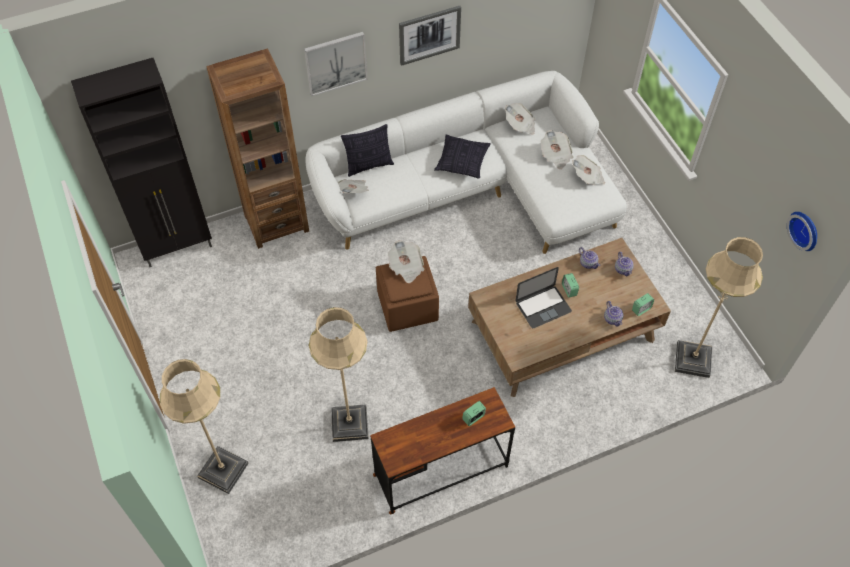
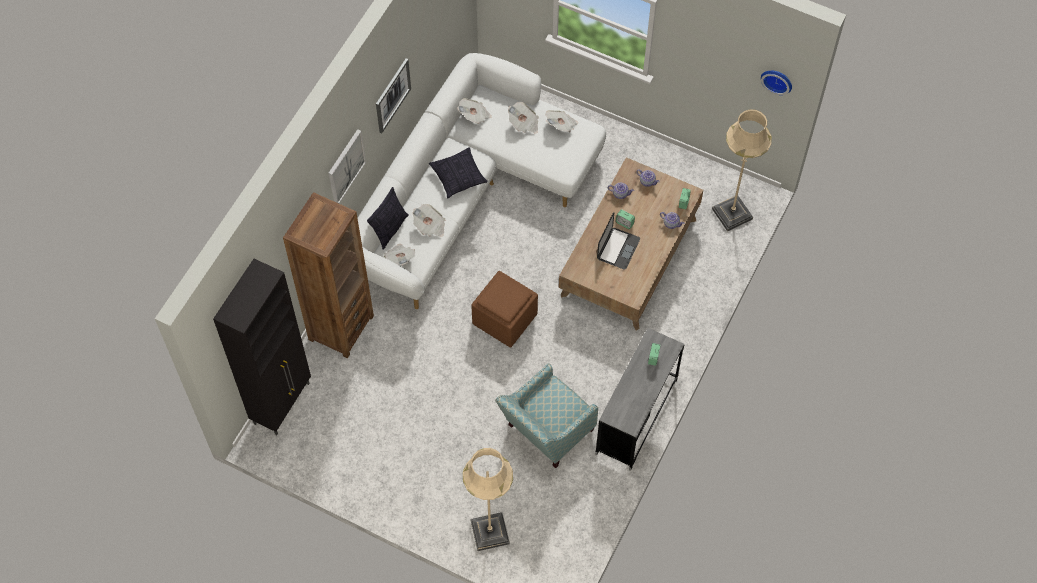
camera: 40 degrees left, 5 degrees up
(350, 424) = (545, 433): beige floor lamp -> armchair
(406, 267) = (496, 289): newspaper -> newspaper (430, 226)
(441, 471) = (636, 416): brown desk -> grey desk

